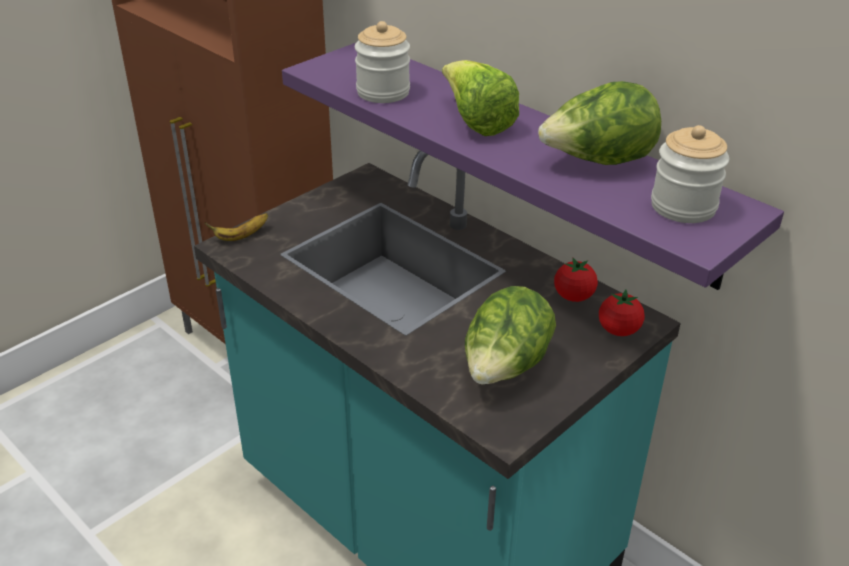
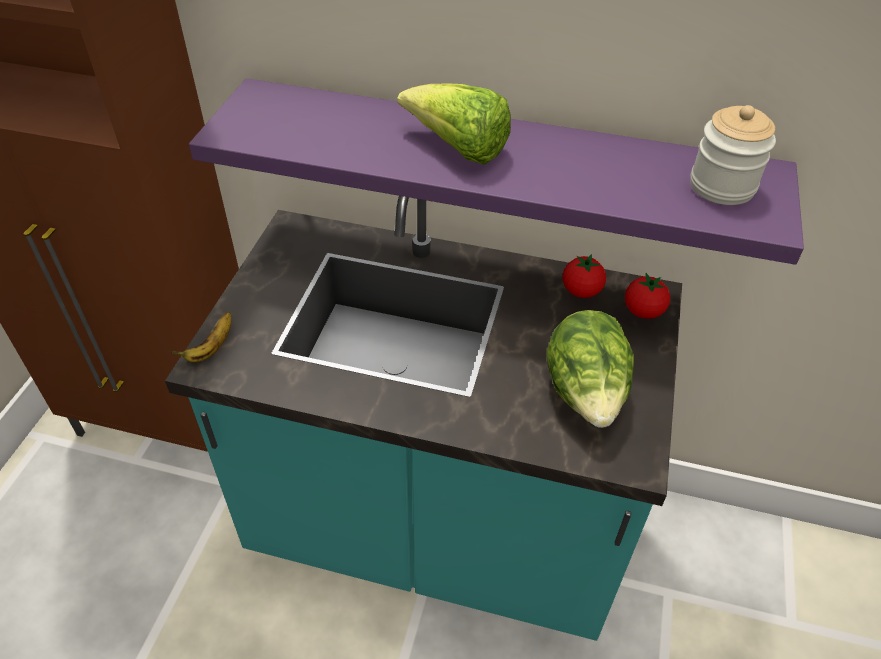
camera: 30 degrees left, 10 degrees up
(383, 92) = (331, 140): jar -> none
(597, 162) = (609, 161): lettuce -> none

